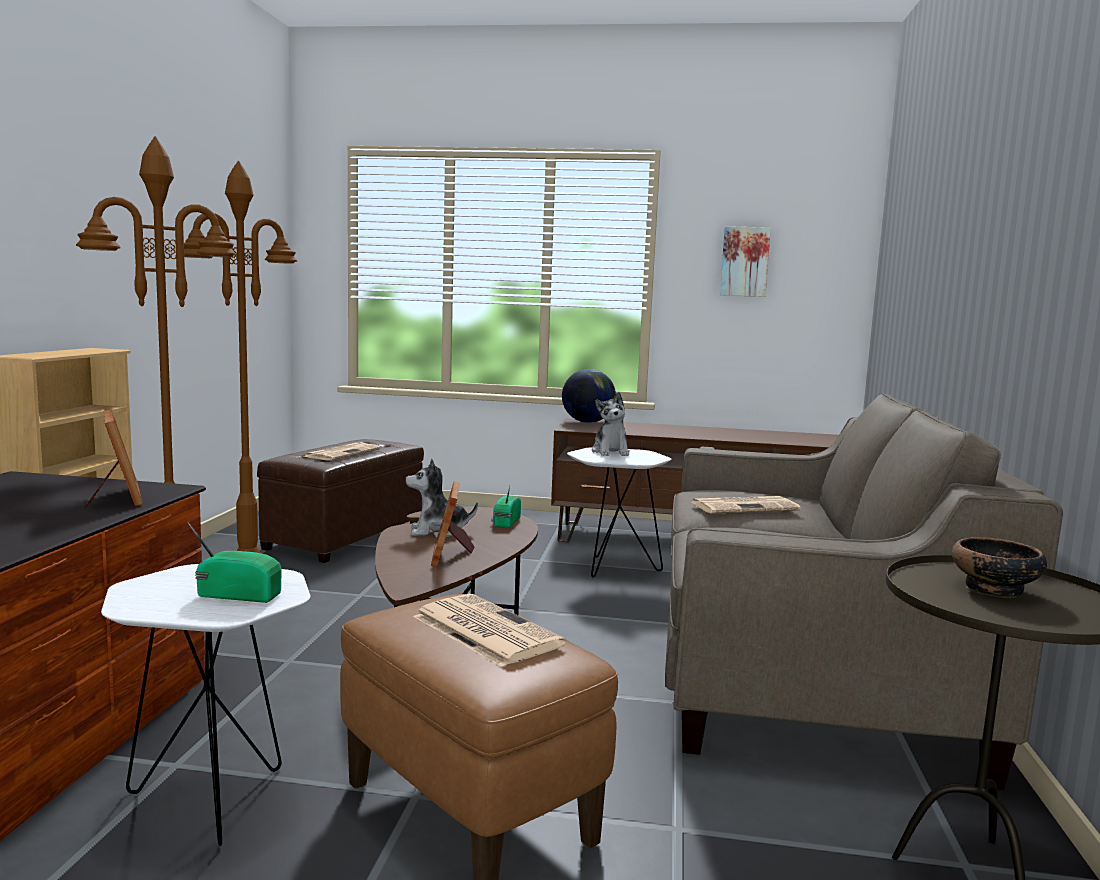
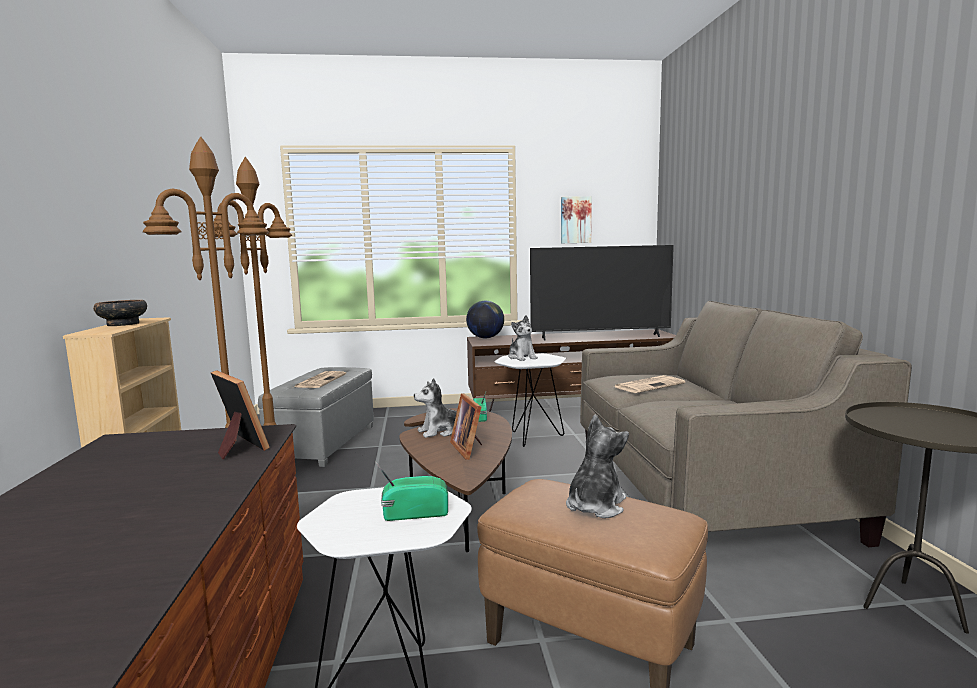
camera: 15 degrees left, 0 degrees up
(346, 536) = (325, 443): brown ottoman -> grey ottoman
(484, 630) = (595, 506): newspaper -> plush toy
(750, 437) = (600, 337): none -> television
(993, 589) = (917, 422): bowl -> bowl (122, 324)

